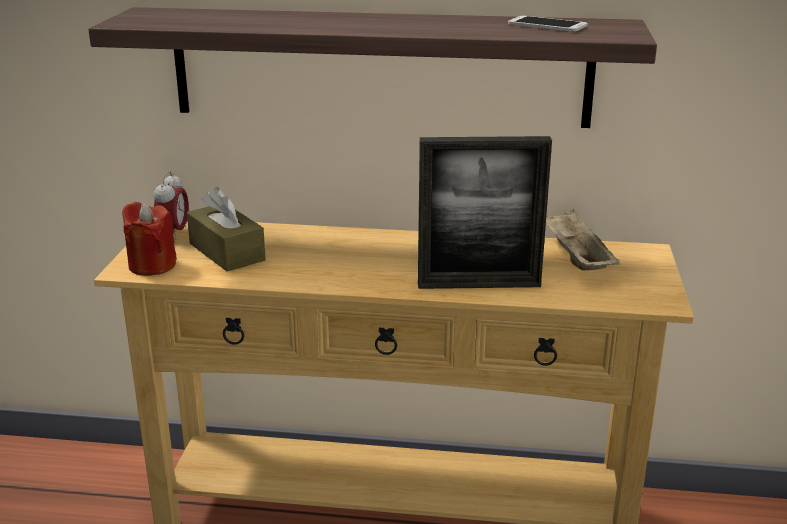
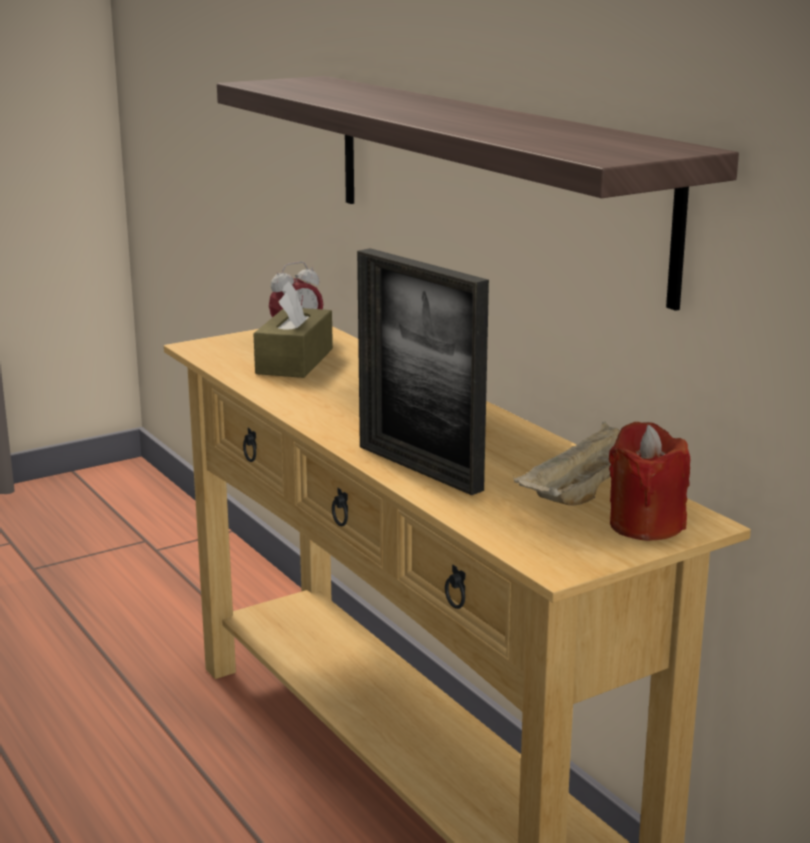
camera: 50 degrees right, 5 degrees down
(152, 265) = (220, 350): red candle -> red candle (645, 525)
(547, 25) = (585, 136): phone -> none

